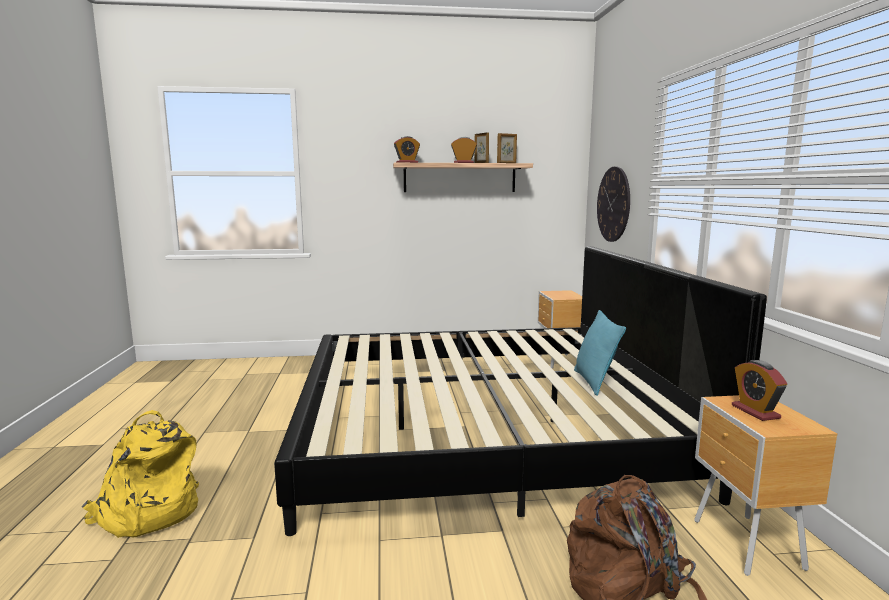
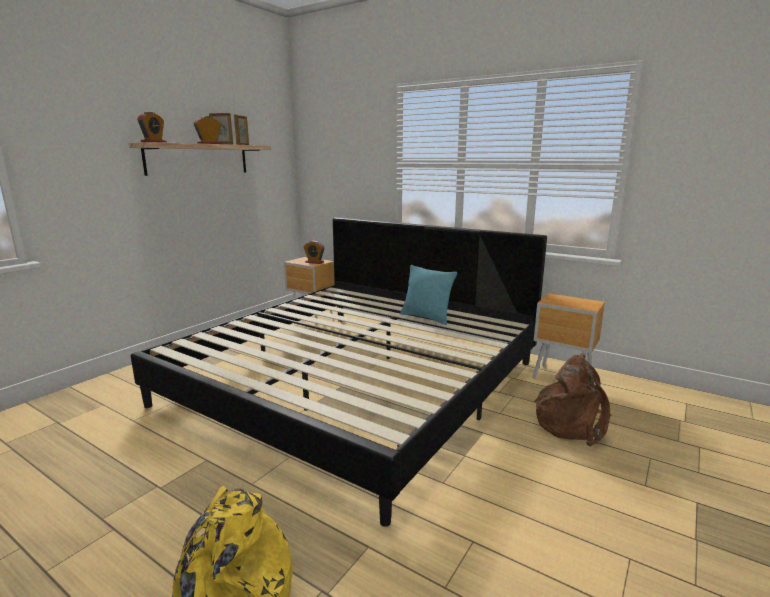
camera: 50 degrees left, 5 degrees up
(613, 204) = (341, 181): wall clock -> none
(755, 412) = (568, 302): alarm clock -> alarm clock (314, 262)

